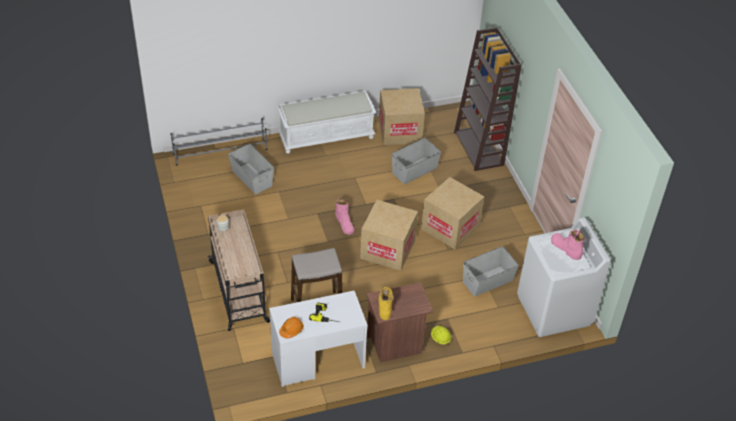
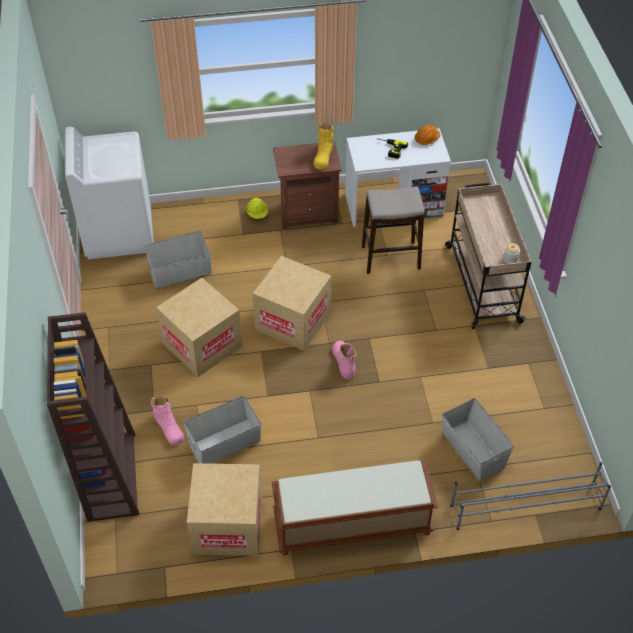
camera: 170 degrees left, 5 degrees up
(327, 136) = (351, 524): white bench -> brown bench
(566, 248) = (104, 159): pink boot -> pink boot (169, 428)

